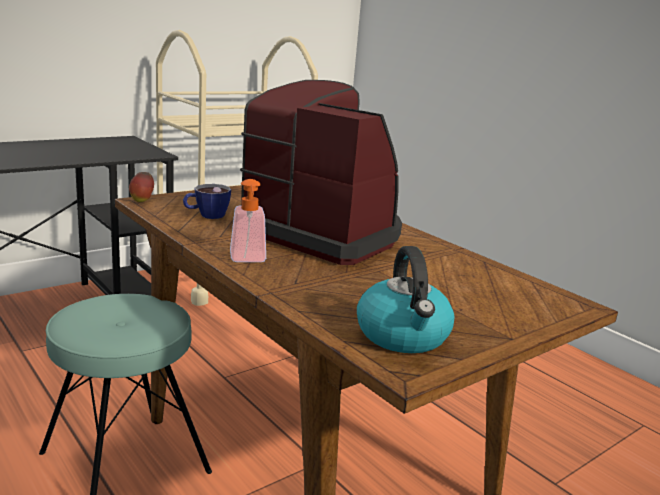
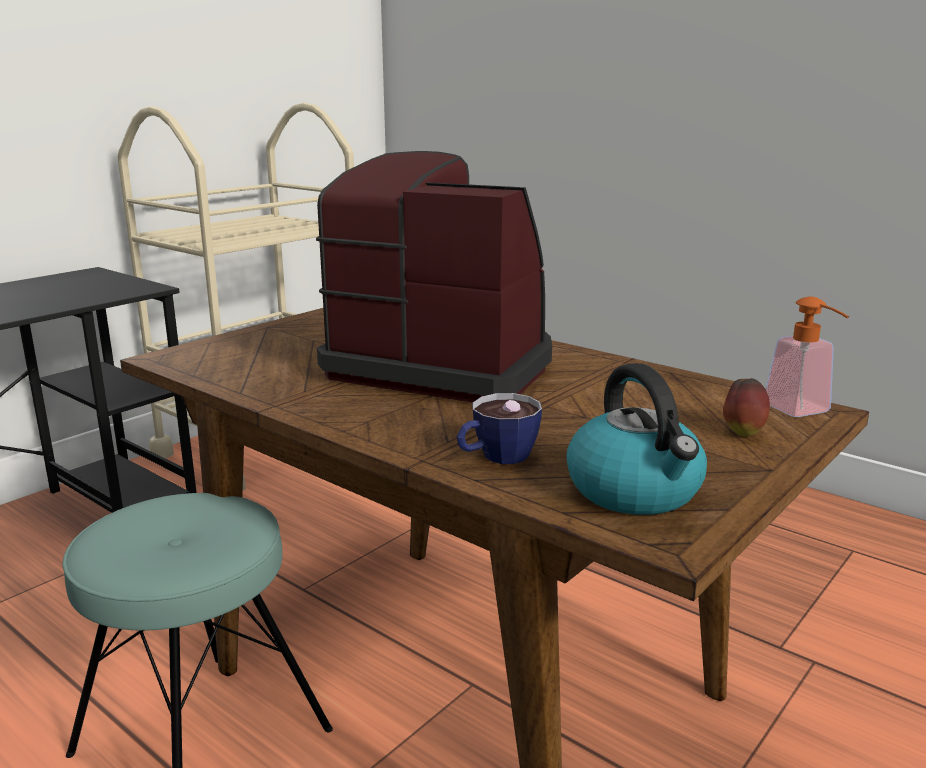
camera: 10 degrees left, 0 degrees up
(142, 201) = (164, 357): apple -> apple (743, 432)
(206, 215) = (268, 364): cup -> cup (496, 457)
(248, 260) = (364, 419): soap dispenser -> soap dispenser (803, 412)

